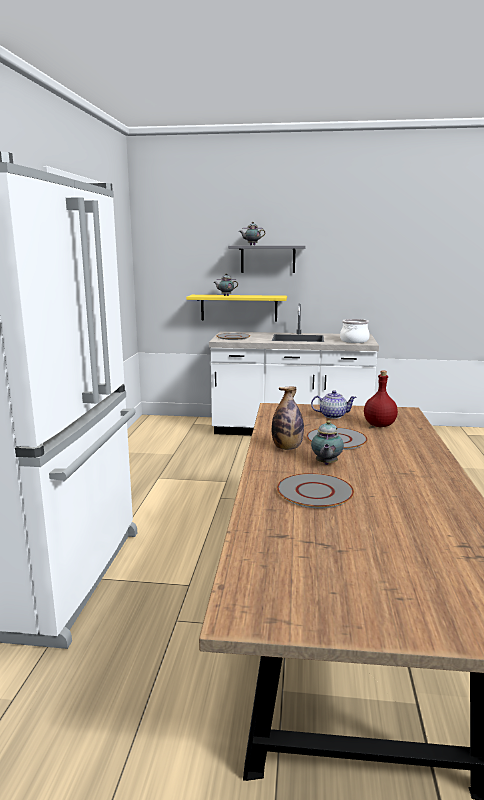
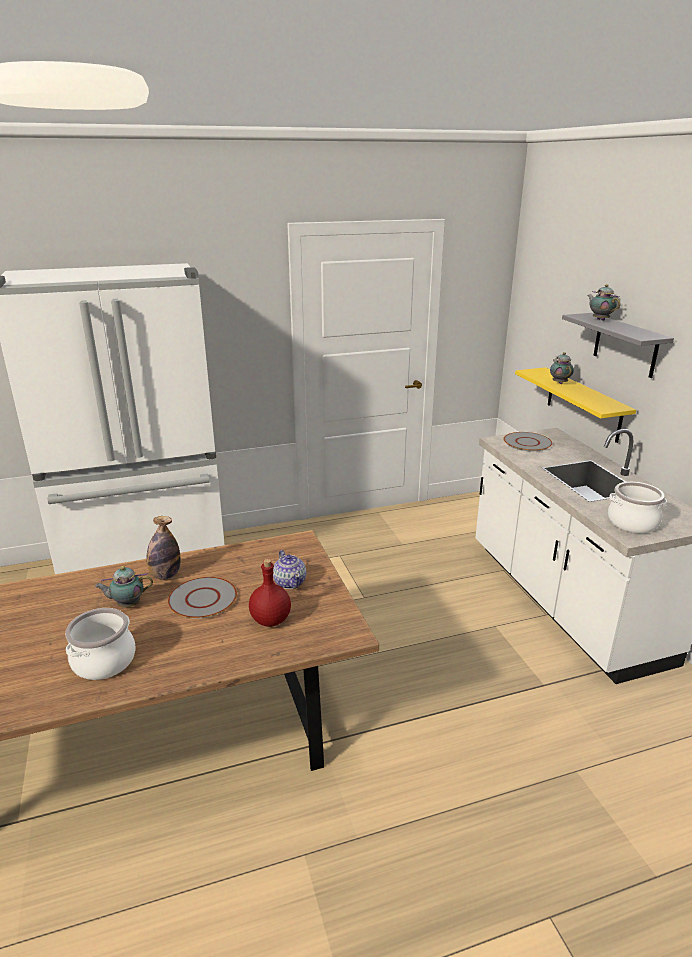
camera: 65 degrees right, 10 degrees up
(314, 492) = (55, 611): grey plate -> none
(409, 476) = (103, 661): none -> cooking pot

